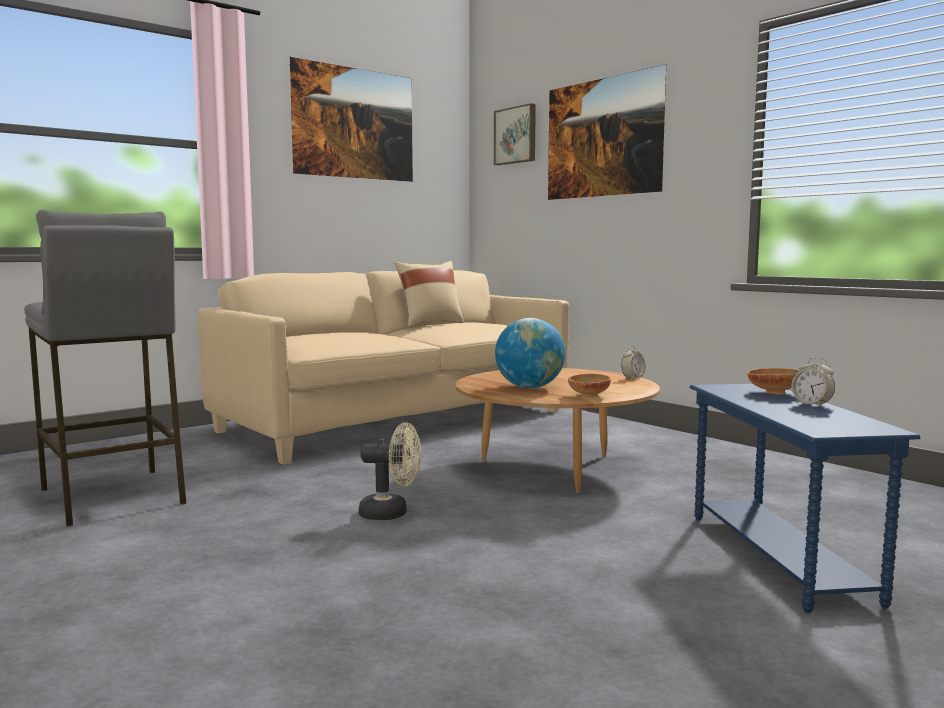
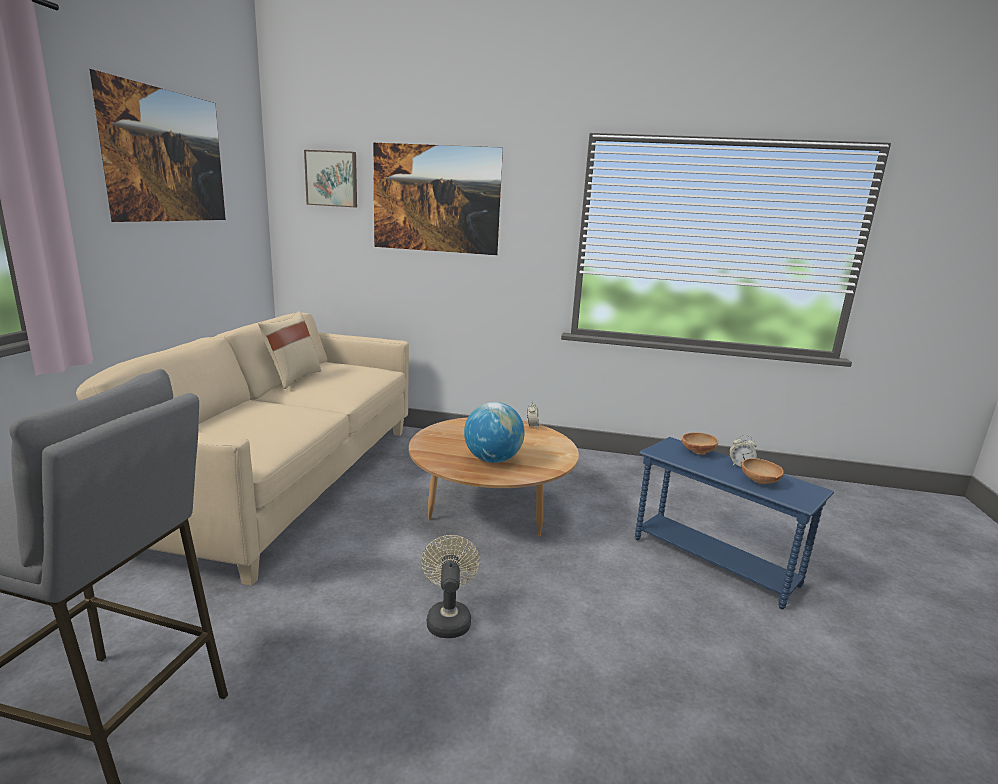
camera: 40 degrees left, 10 degrees up
(391, 513) = (448, 618): beige fan -> beige fan turned 60 degrees counterclockwise
(588, 396) = (550, 463): brown bowl -> brown bowl (759, 482)

